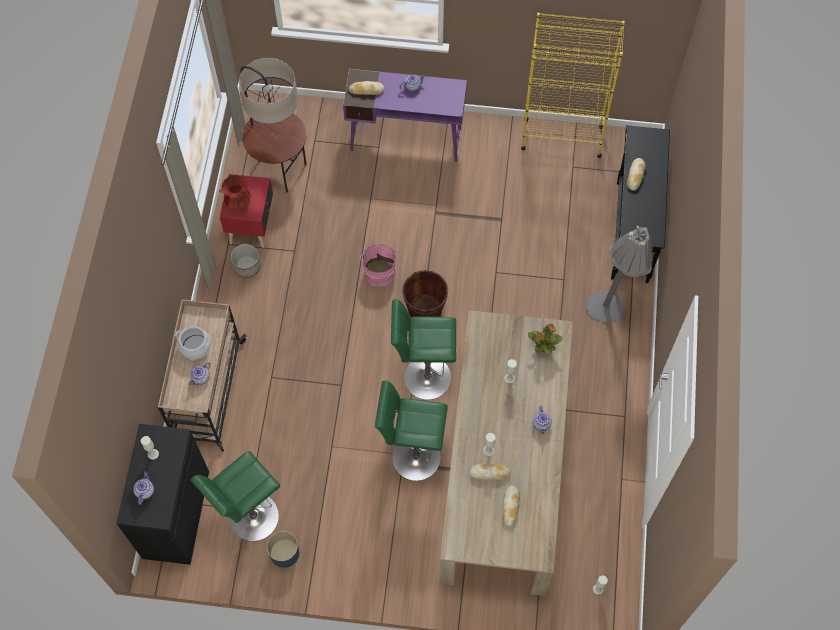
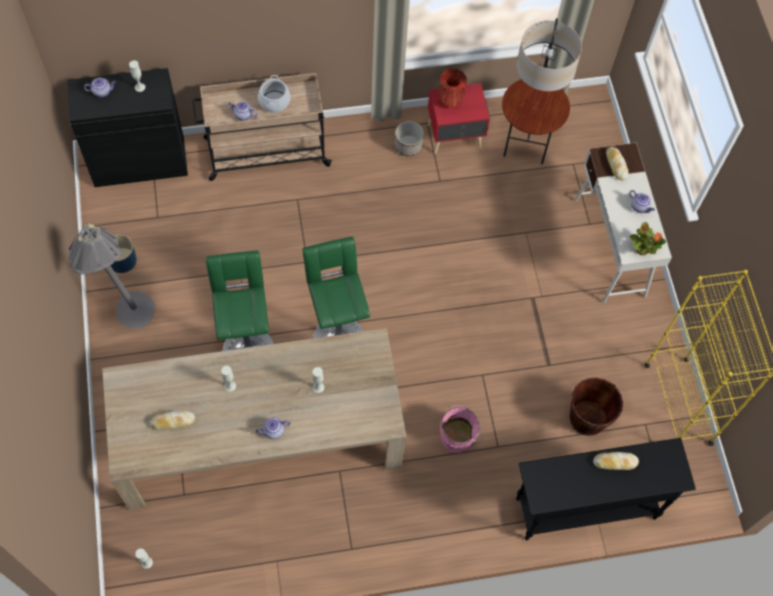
camera: 70 degrees right, 0 degrees up
(250, 519) = (149, 223): green stool -> none
(379, 271) = (443, 263): pink bucket -> pink bucket (459, 436)
(406, 139) = (610, 247): purple desk -> white desk
(425, 309) = (414, 316): brown bucket -> brown bucket (587, 418)
(489, 473) = (205, 392): bread -> none
(543, 347) = (365, 412): potted plant -> potted plant (642, 250)
(609, 314) = (471, 505): grey floor lamp -> grey floor lamp (127, 315)

